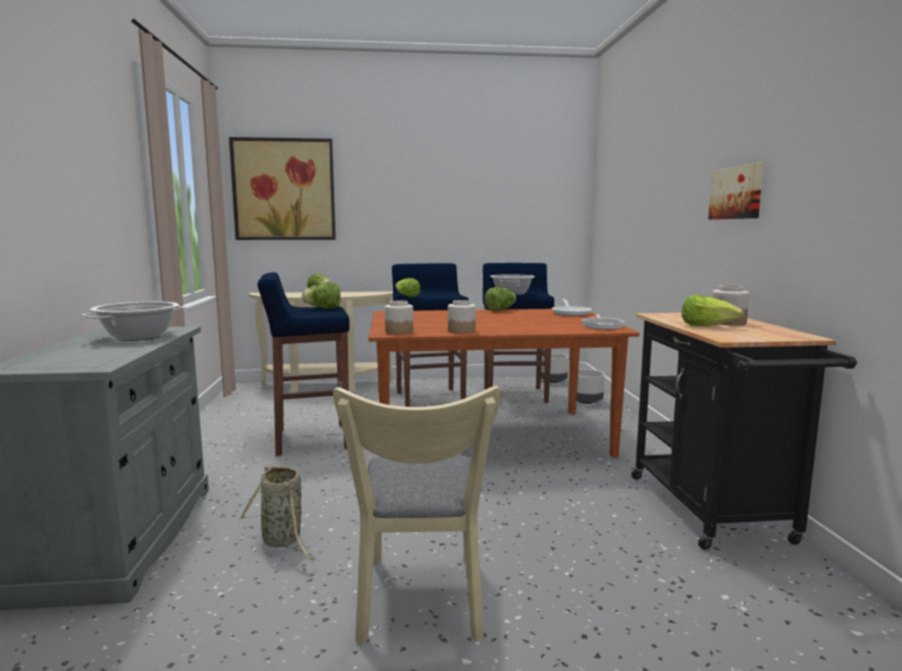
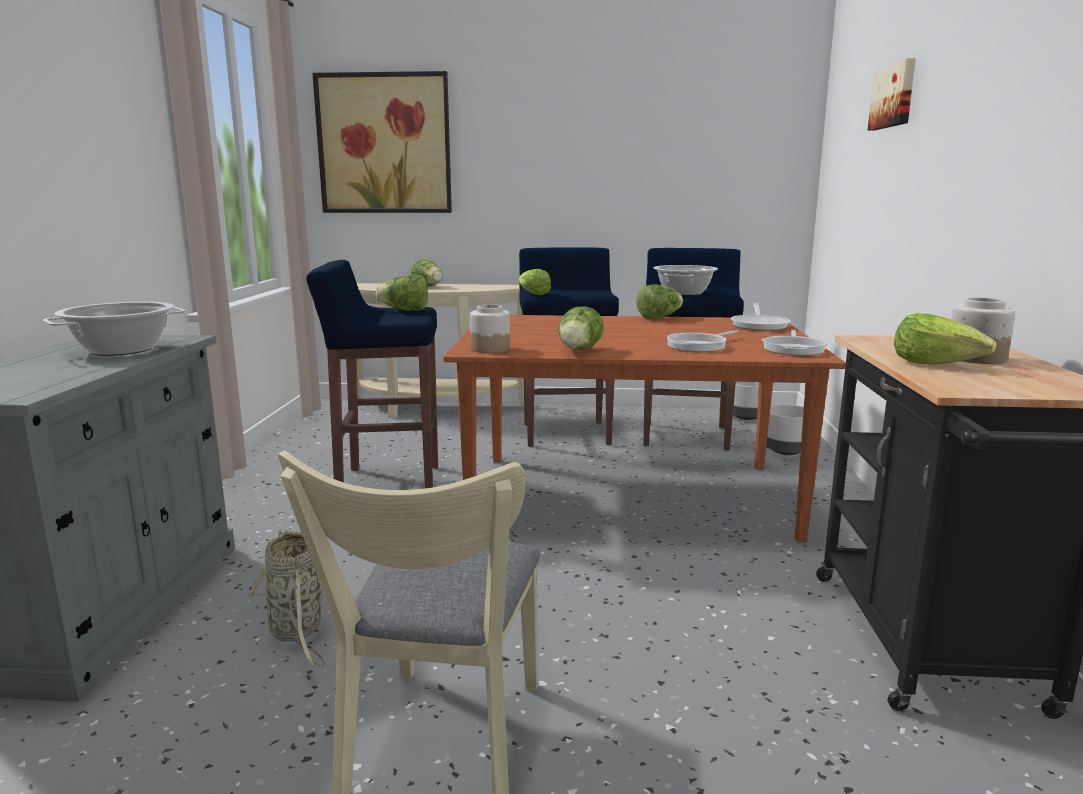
camera: 10 degrees right, 5 degrees up
(461, 331) = (579, 350): jar -> lettuce
(540, 326) = (699, 346): none -> frying pan
(737, 193) = (1019, 144): picture -> picture (894, 96)

